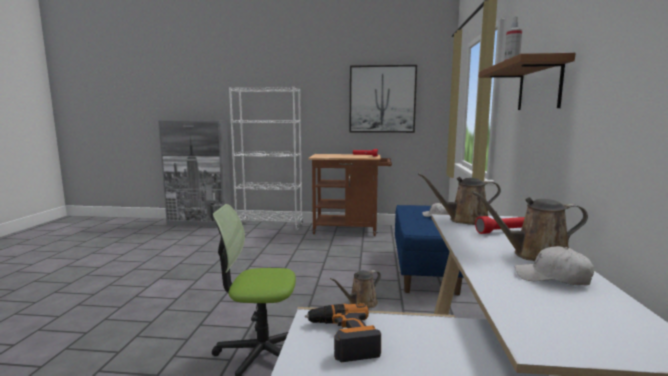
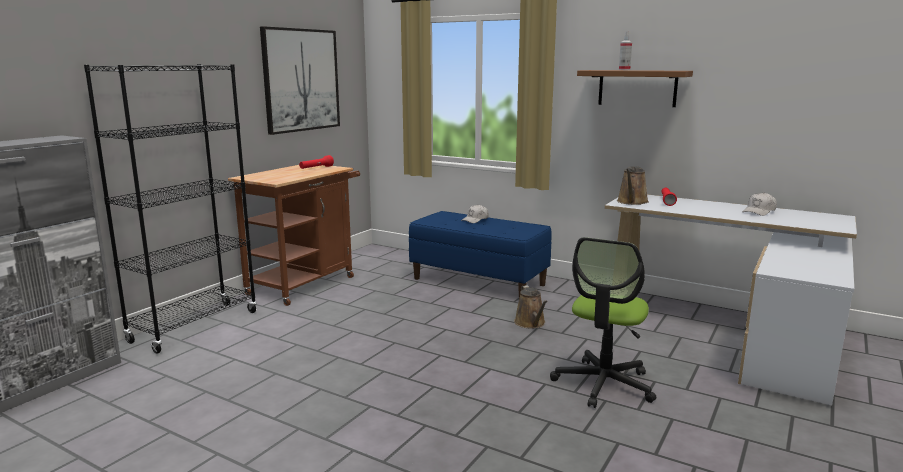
camera: 65 degrees left, 5 degrees up
(270, 226) = (195, 327): white bookcase -> black bookcase
(342, 337) = (796, 268): power drill -> none
(535, 255) = (720, 206): brown watering can -> none

